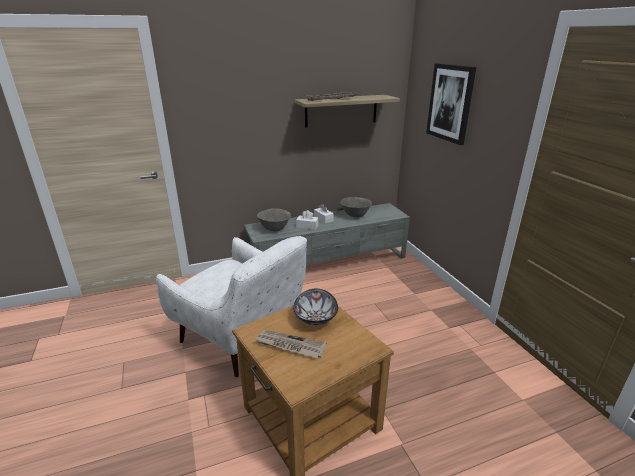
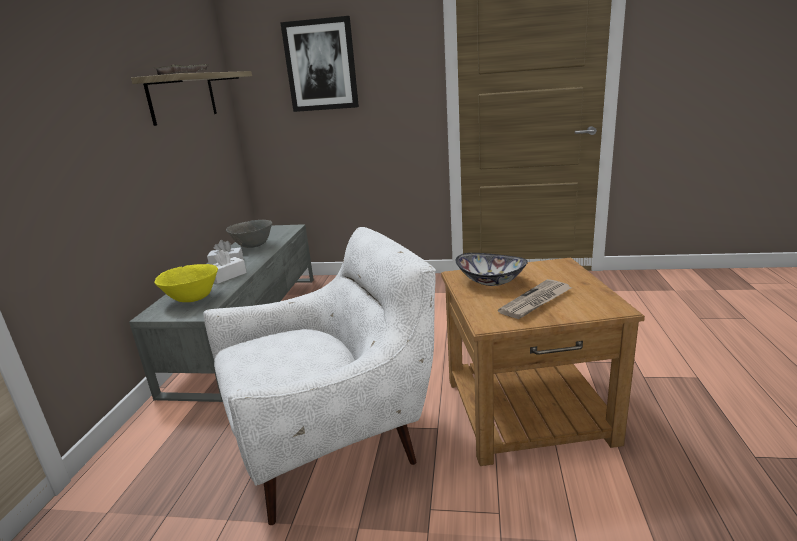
camera: 60 degrees left, 5 degrees down
(274, 229) = (192, 299): grey bowl -> yellow bowl

